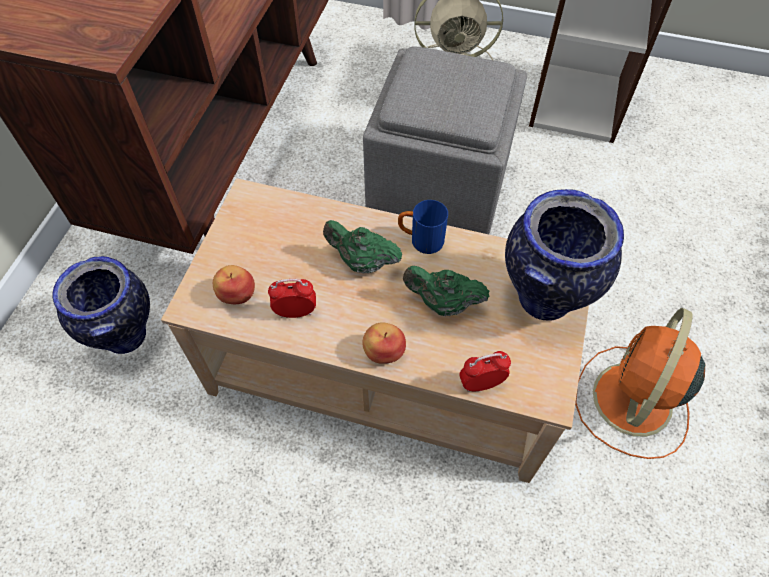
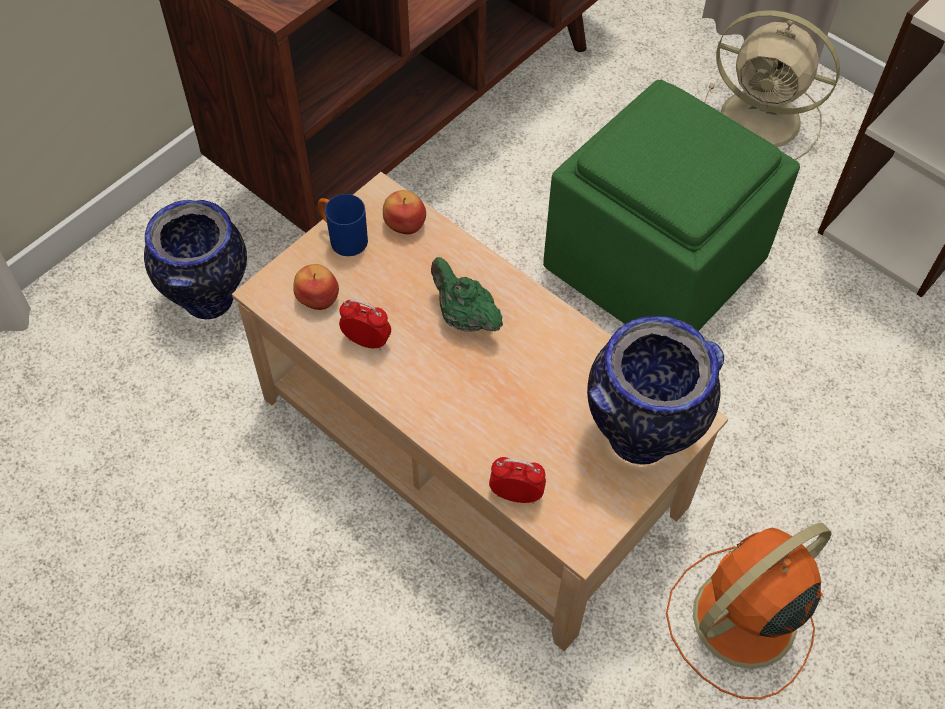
camera: 25 degrees right, 0 degrees up
(384, 351) = (434, 419): apple -> apple (405, 223)
(420, 240) = (541, 318): blue mug -> blue mug (342, 238)
(441, 184) = (657, 265): grey ottoman -> green ottoman
(443, 303) = (525, 396): green teapot -> none

